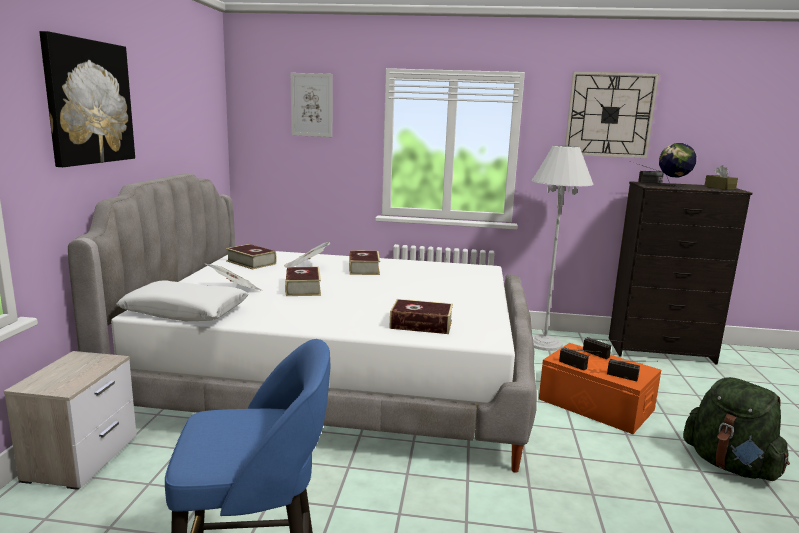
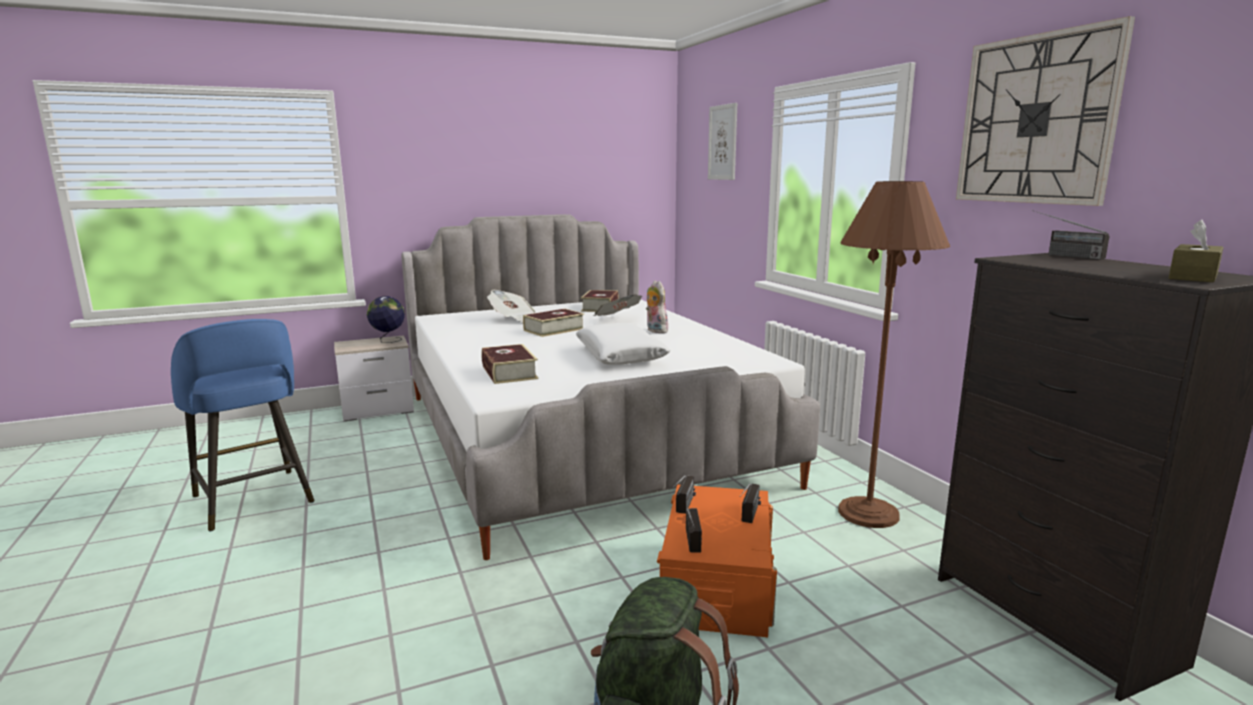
camera: 60 degrees right, 0 degrees up
(89, 102) = (446, 150): picture -> none
(185, 312) = (447, 322): white pillow -> white pillow (620, 355)
(364, 268) = (655, 331): book -> plush toy
(544, 343) = (868, 513): white floor lamp -> brown floor lamp
(673, 186) = (1060, 263): globe -> globe (388, 341)

